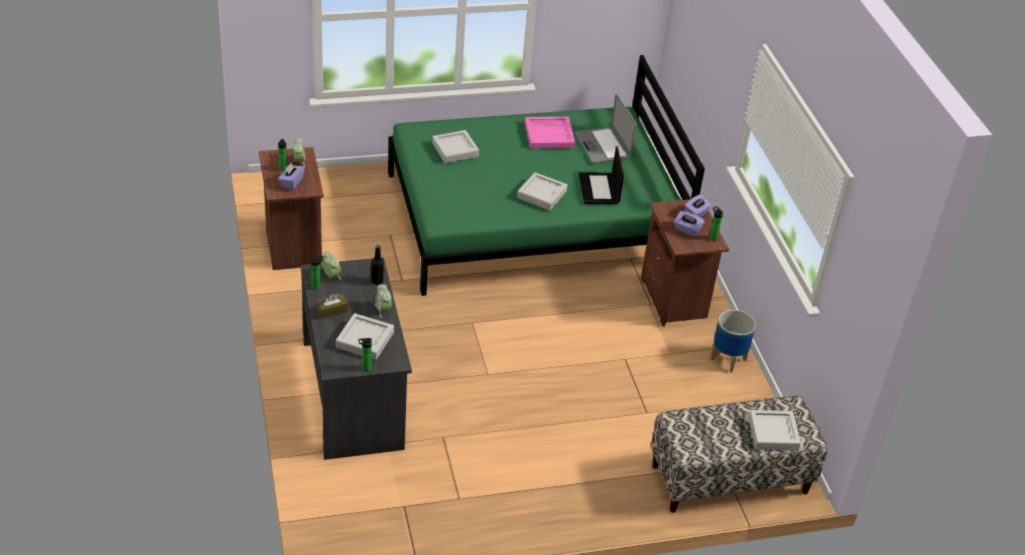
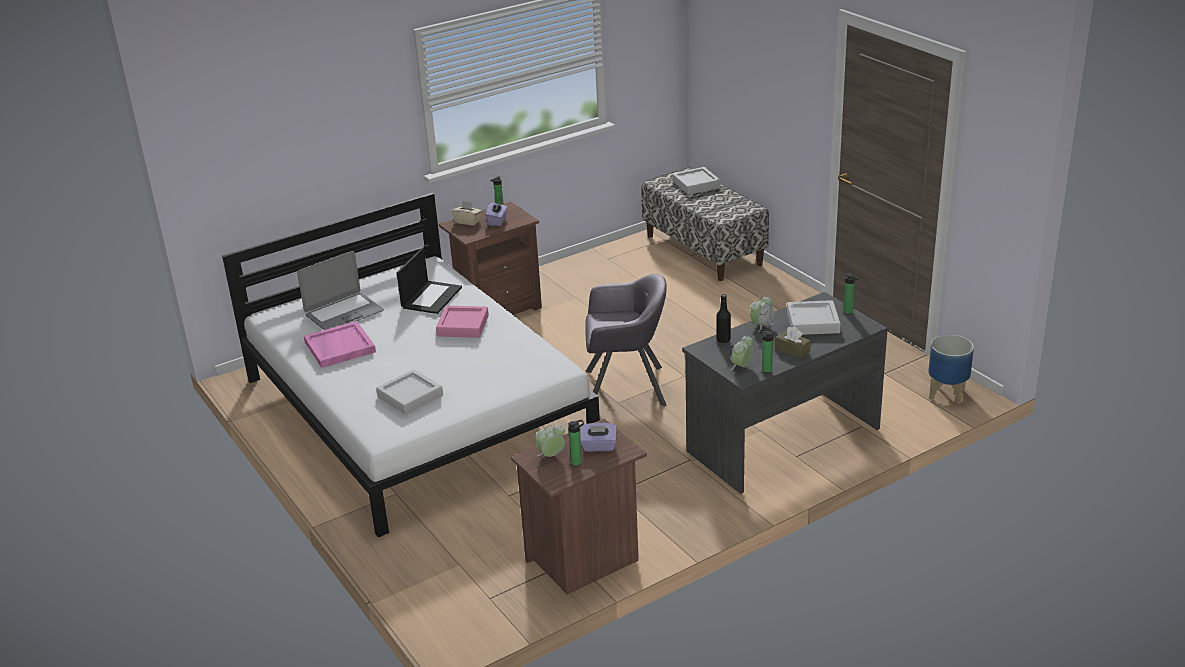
camera: 105 degrees left, 10 degrees down
(491, 334) = (626, 388): none -> grey armchair
(533, 220) = (417, 410): green bed -> white bed
(541, 194) = (463, 326): grey tray -> pink tray
(599, 189) = (431, 297): laptop -> laptop turned 45 degrees counterclockwise
(696, 214) = (467, 221): purple tissue box -> beige tissue box
(727, 360) = (562, 273): planter -> planter (947, 393)

